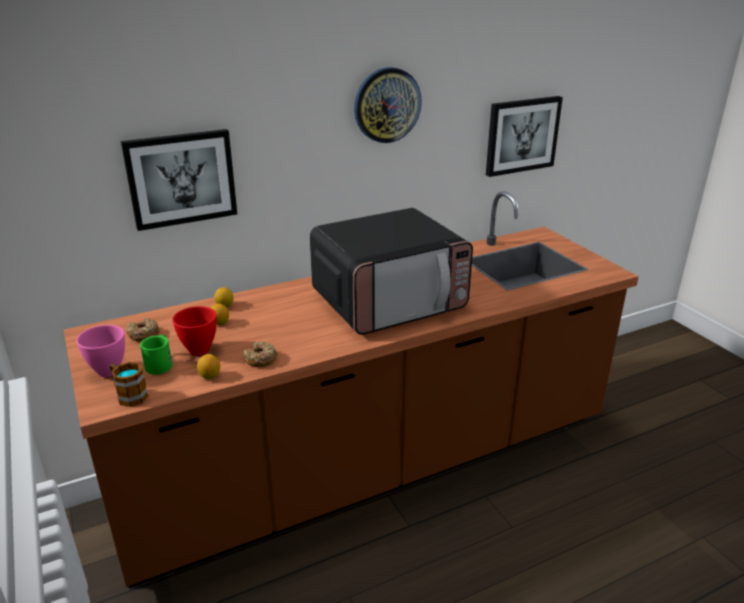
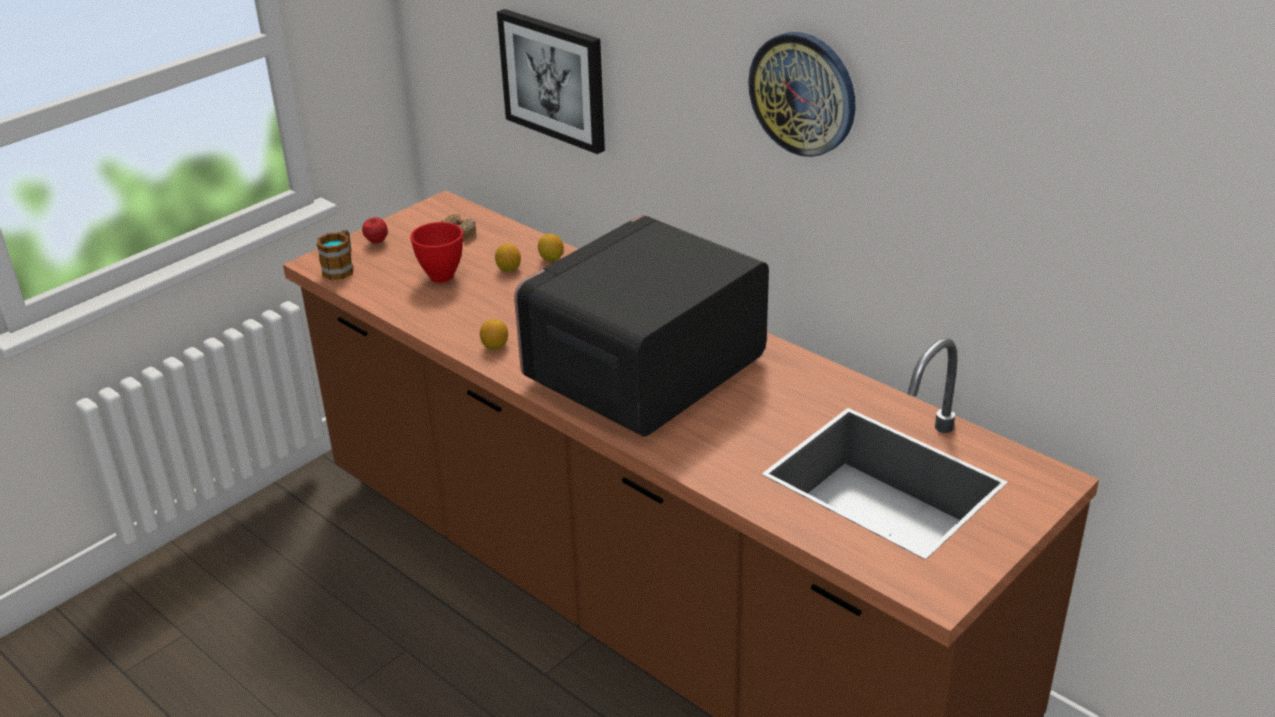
camera: 70 degrees right, 5 degrees up
(107, 372) = (376, 242): pink bowl -> apple
(160, 363) = (405, 264): green mug -> none
(209, 376) = (394, 299): lemon -> lemon (495, 346)
(260, 359) = (442, 319): donut -> none
(389, 301) = (643, 372): microwave -> microwave turned 90 degrees clockwise
(521, 135) = (1064, 265): picture -> none

